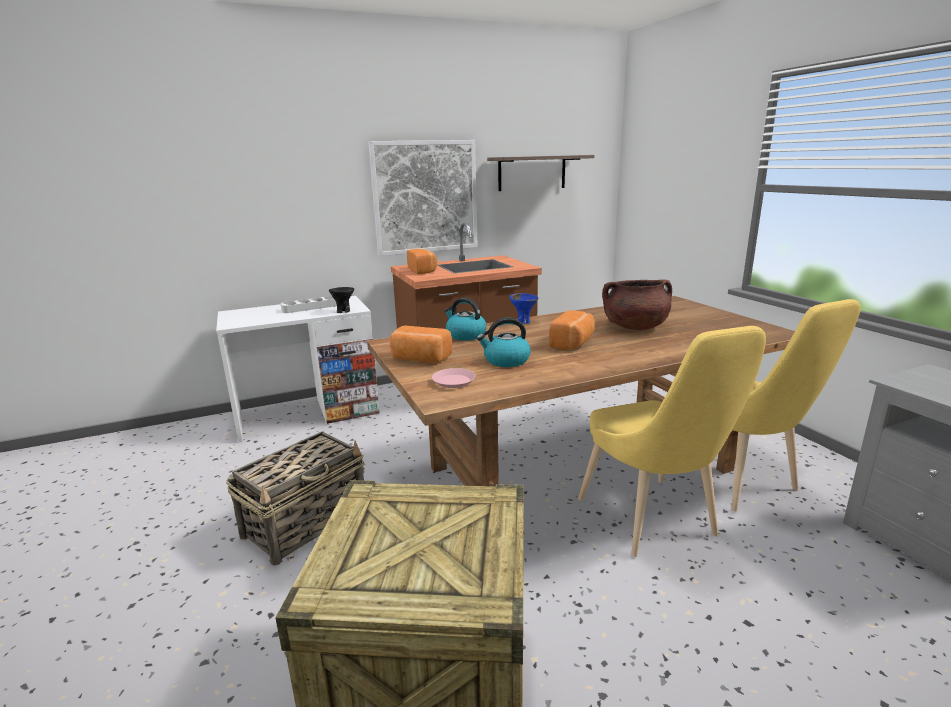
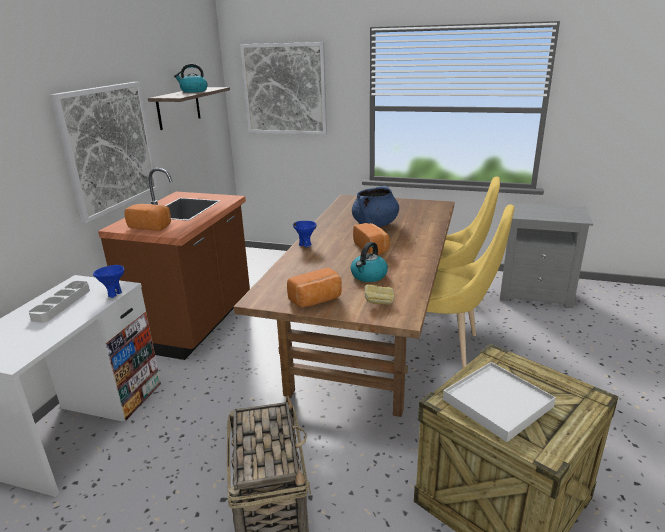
camera: 50 degrees left, 5 degrees up
(343, 311) = (114, 294): black bowl -> blue bowl
(393, 527) = (497, 403): none -> white tray
(453, 381) = (378, 303): pink plate -> bread
(465, 335) = (296, 270): kettle -> kettle (193, 91)
(635, 327) = (375, 224): brown cooking pot -> blue cooking pot
(669, 161) = (285, 89): none -> picture

